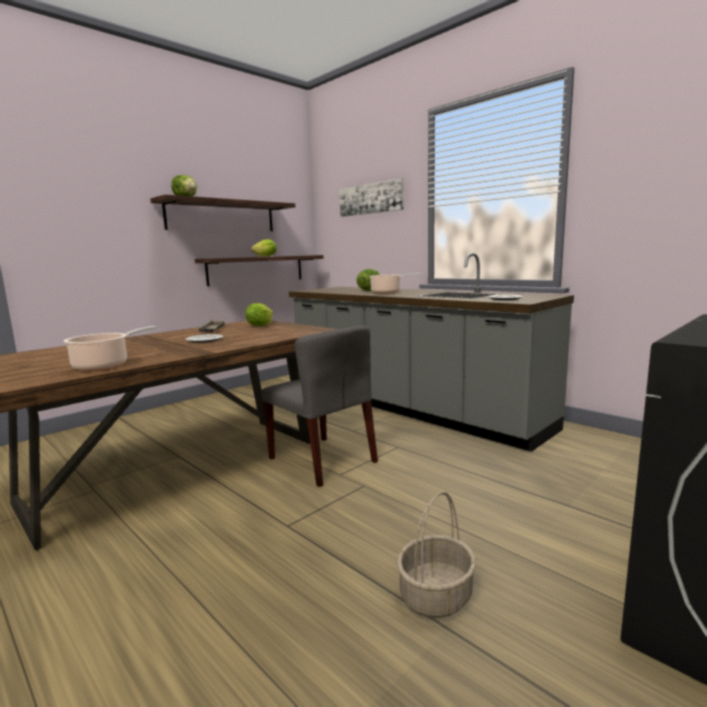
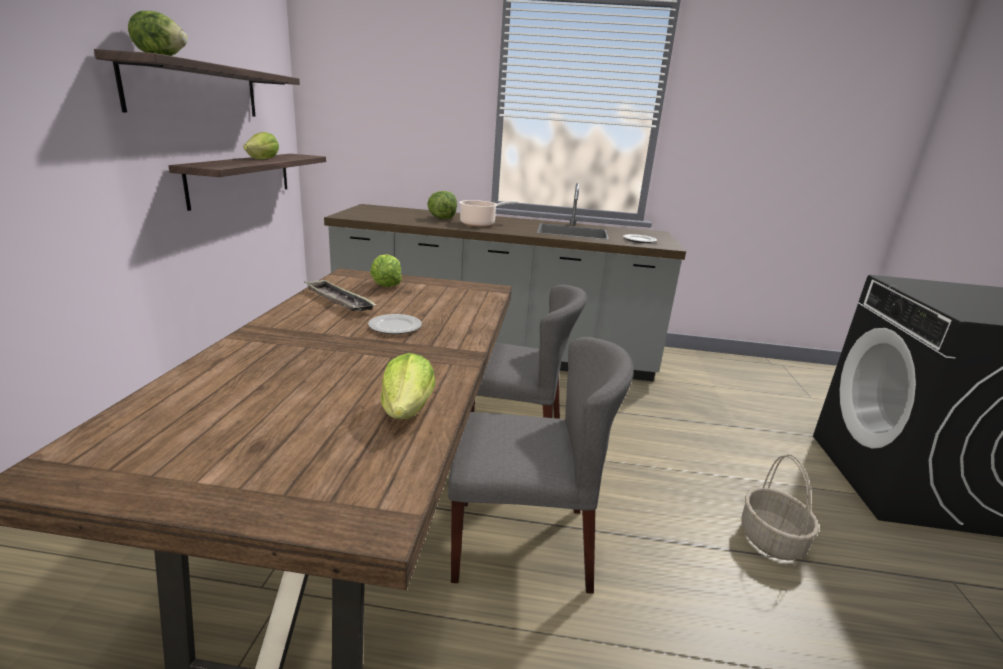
camera: 40 degrees left, 10 degrees up
(104, 365) = (407, 410): cooking pot -> lettuce
(232, 515) = (522, 542): none -> grey chair
(371, 198) = (405, 87): picture -> none

